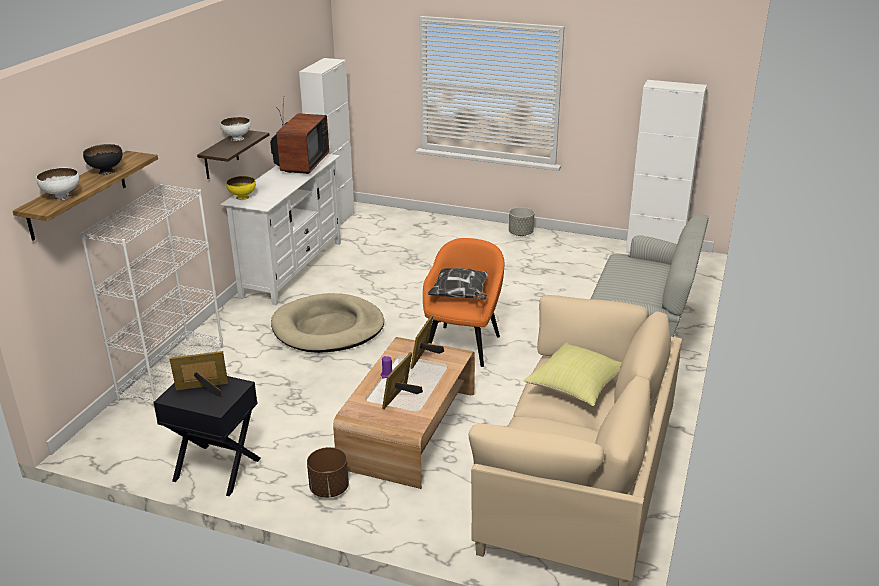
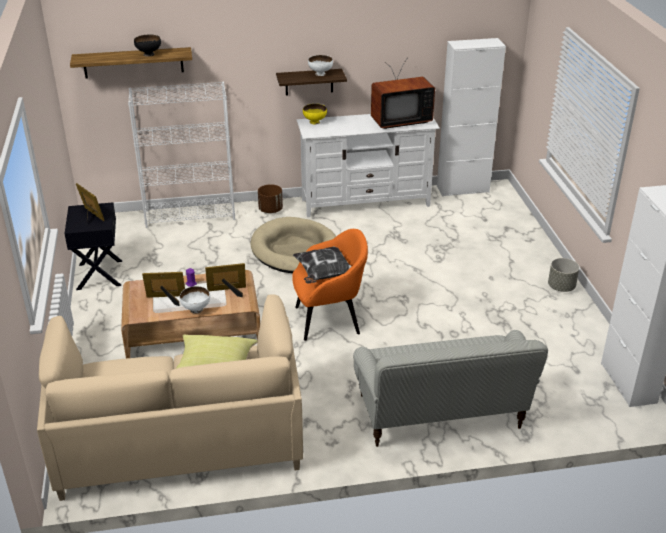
camera: 60 degrees right, 5 degrees up
(61, 197) = (100, 57): white bowl -> white bowl (196, 309)
(329, 489) = (104, 324): brown planter -> brown planter (270, 210)

